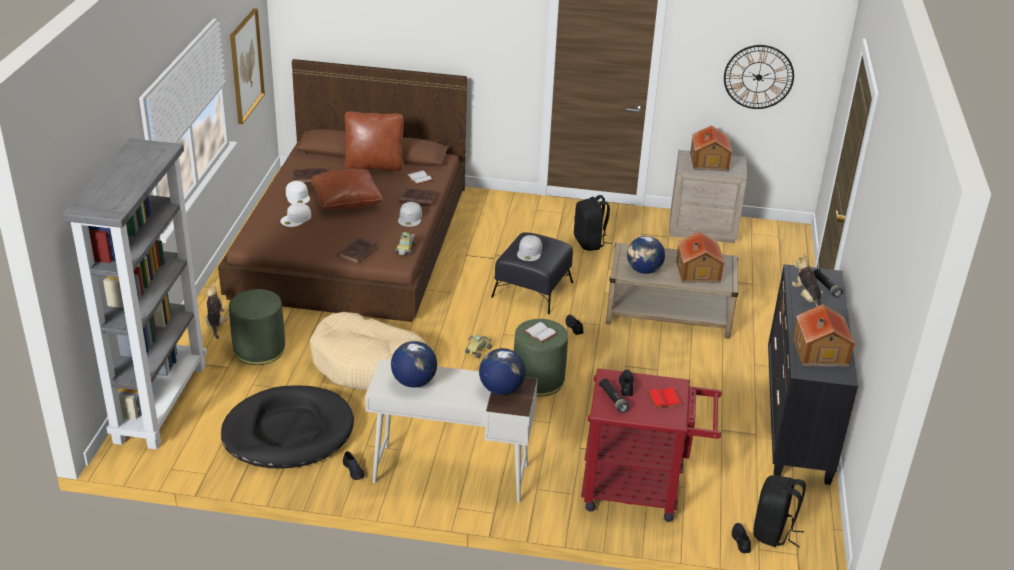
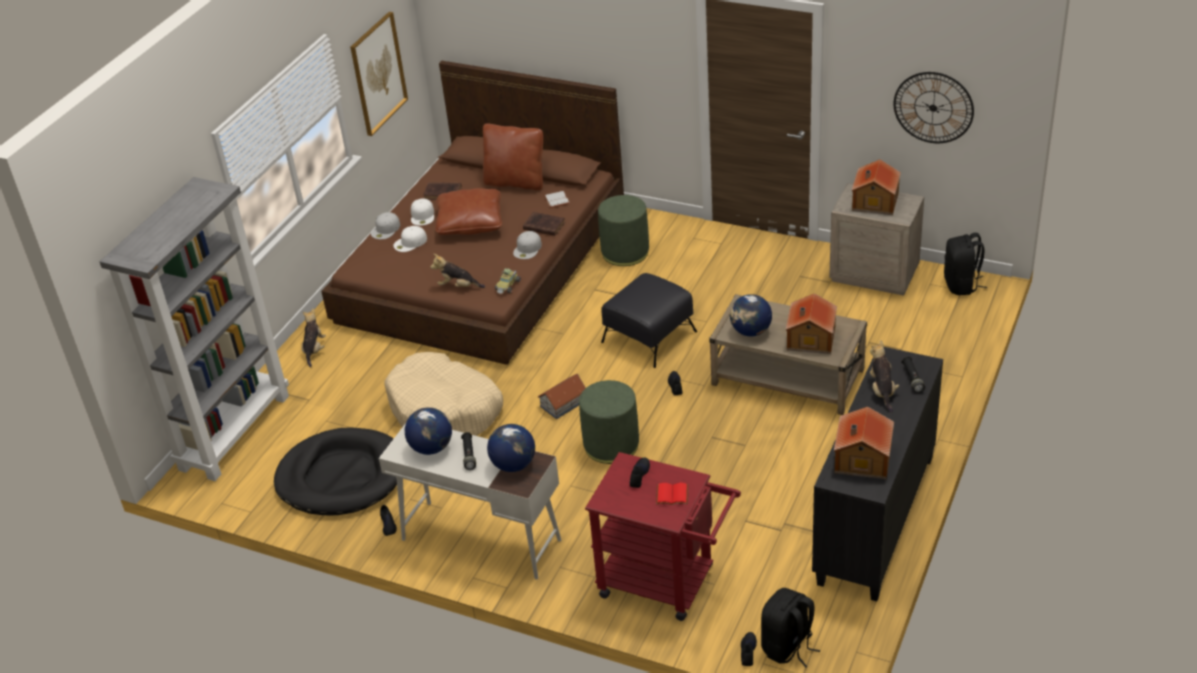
camera: 20 degrees right, 5 degrees up
(259, 350) = (345, 383): green ottoman -> green ottoman (625, 252)
(358, 252) = (458, 286): brown book -> plush toy
(478, 350) = (563, 403): toy car -> toy house
(530, 252) = (638, 298): white cap -> white cap (386, 229)
(539, 333) = (604, 398): white book -> none
(590, 243) = (736, 284): black backpack -> black backpack (961, 285)
(613, 400) = (617, 490): black flashlight -> black flashlight (469, 455)

